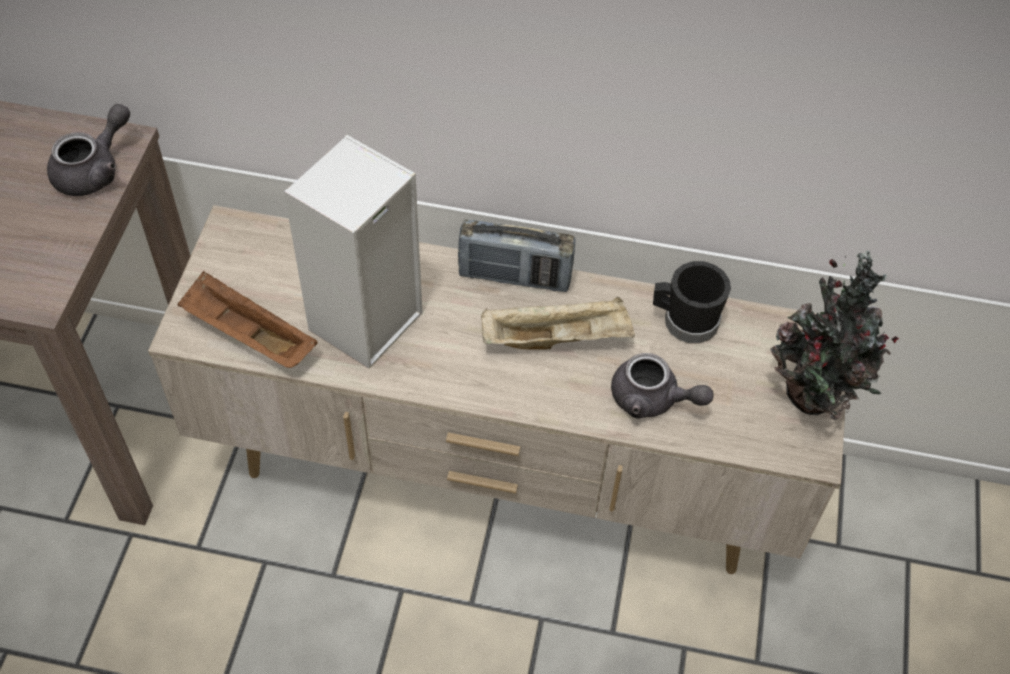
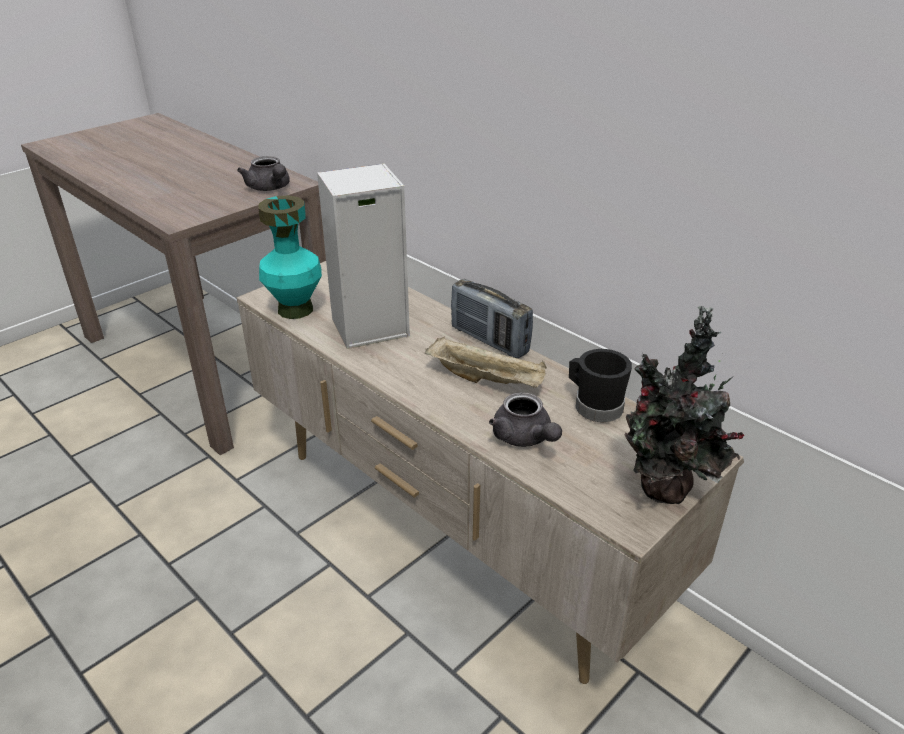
camera: 35 degrees right, 20 degrees down
(95, 170) = (270, 188): grey teapot -> grey teapot turned 75 degrees clockwise
(247, 336) = (295, 310): brown tray -> turquoise vase

